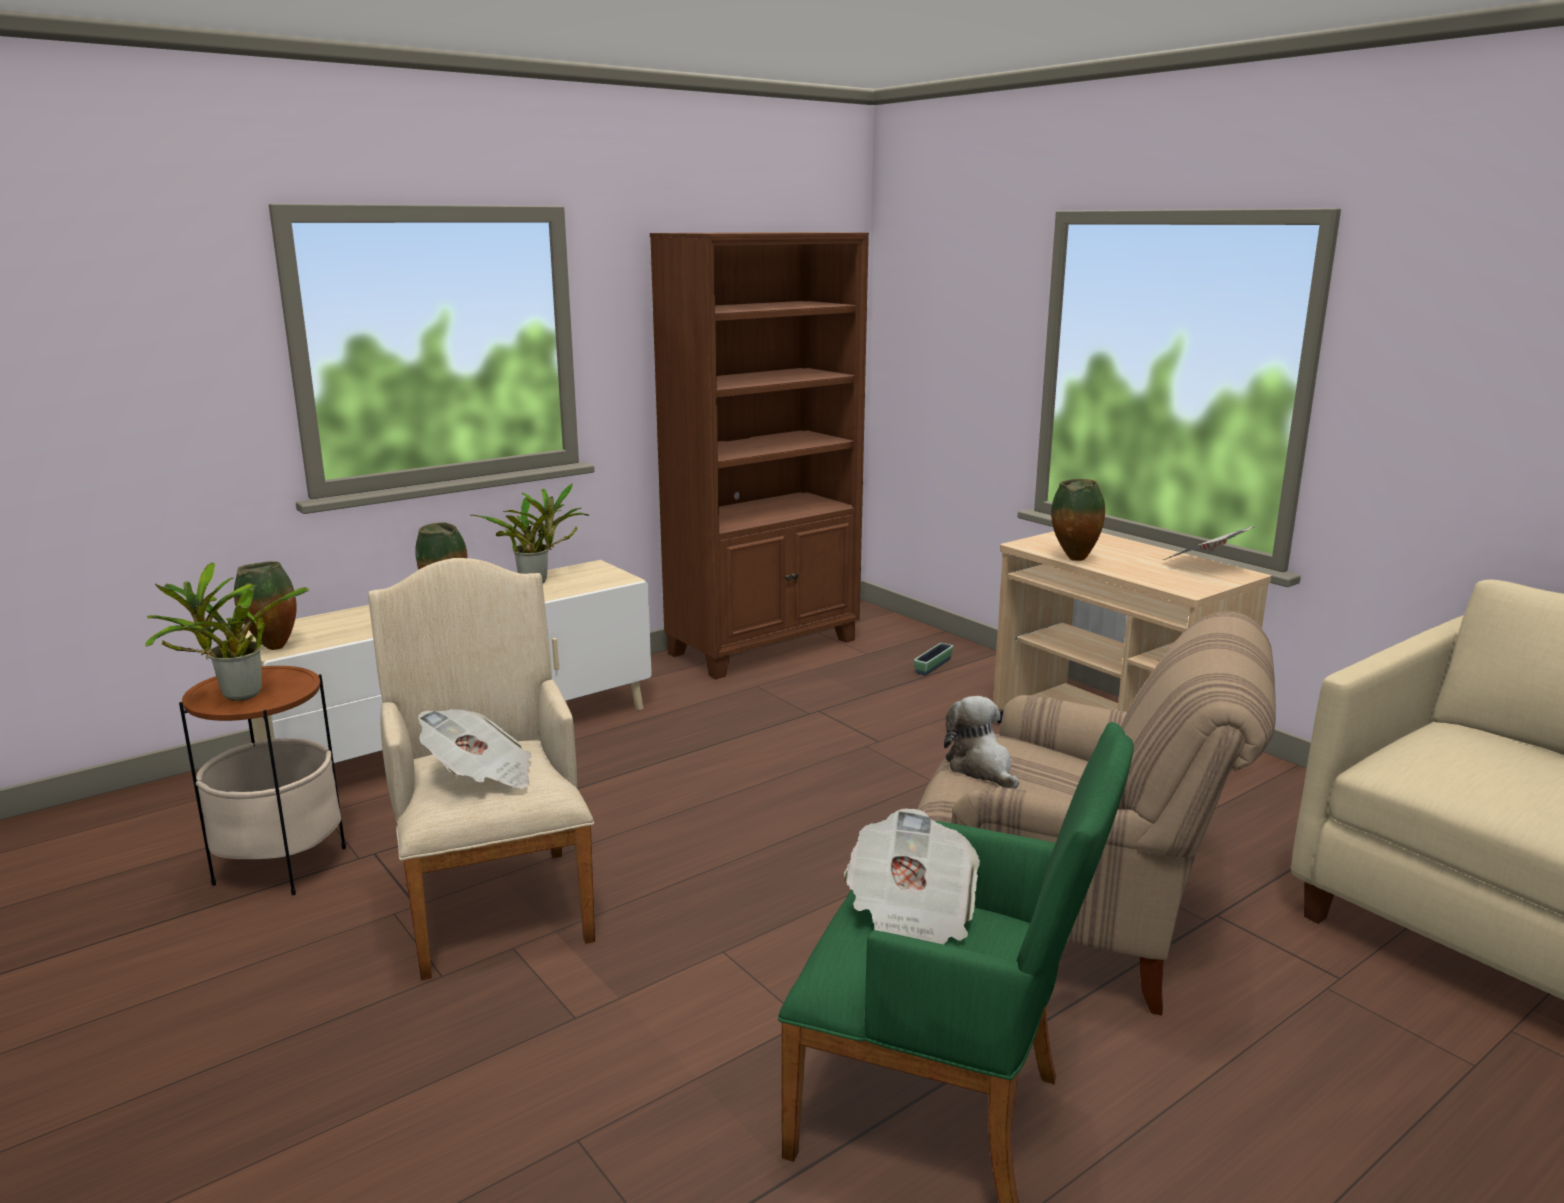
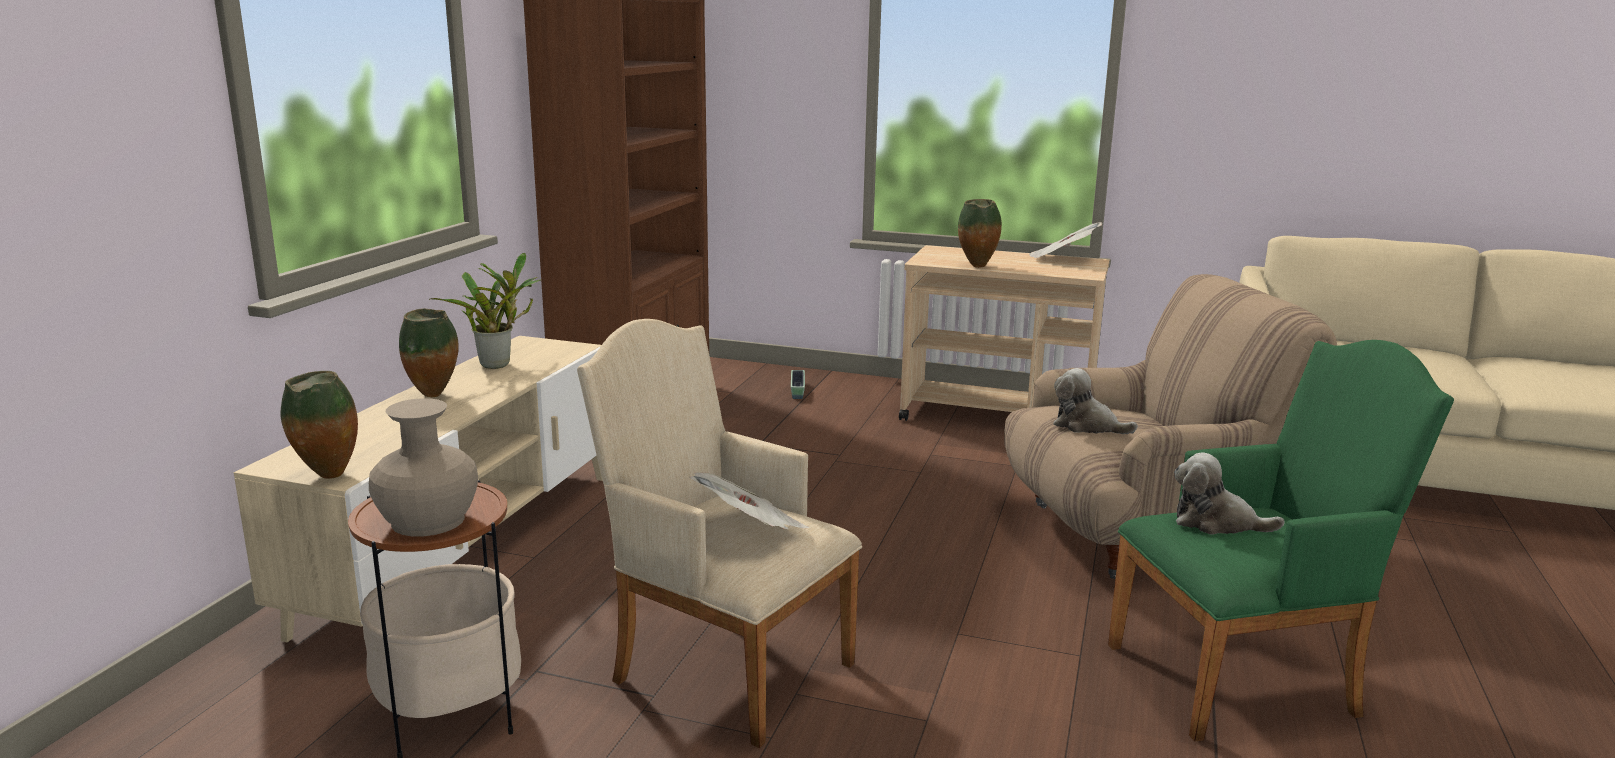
camera: 35 degrees left, 0 degrees up
(236, 696) = (428, 520): potted plant -> beige vase
(910, 915) = (1216, 523): newspaper -> plush toy

